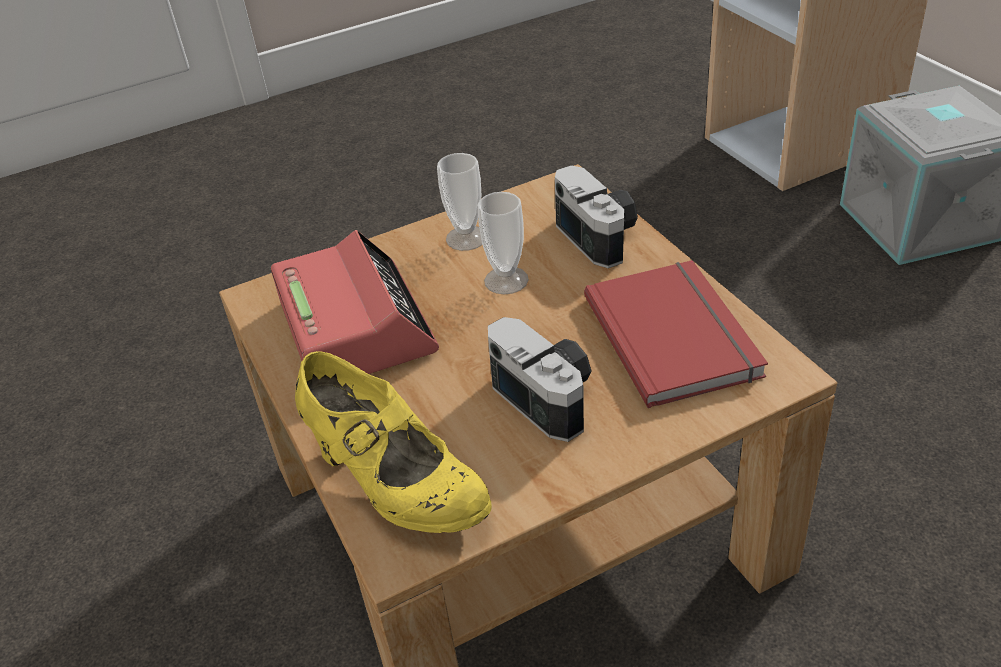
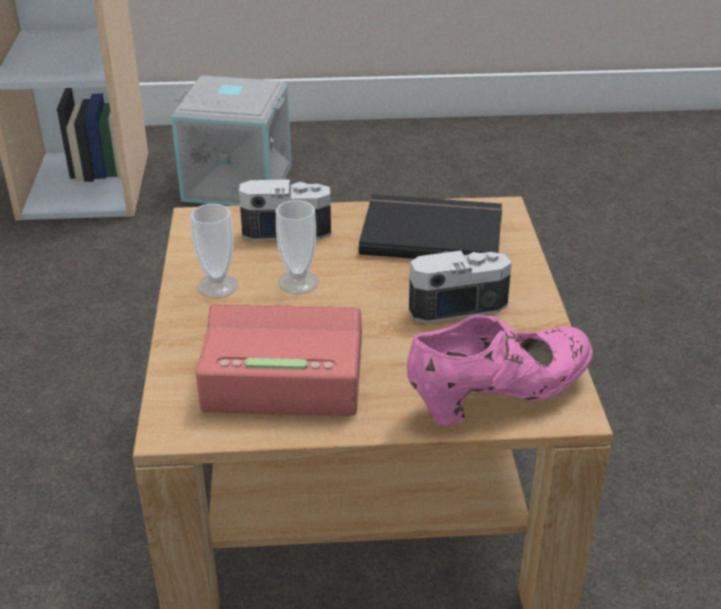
camera: 70 degrees left, 5 degrees down
(395, 485) = (499, 396): yellow shoe -> pink shoe
(676, 334) = (431, 232): red book -> black book

